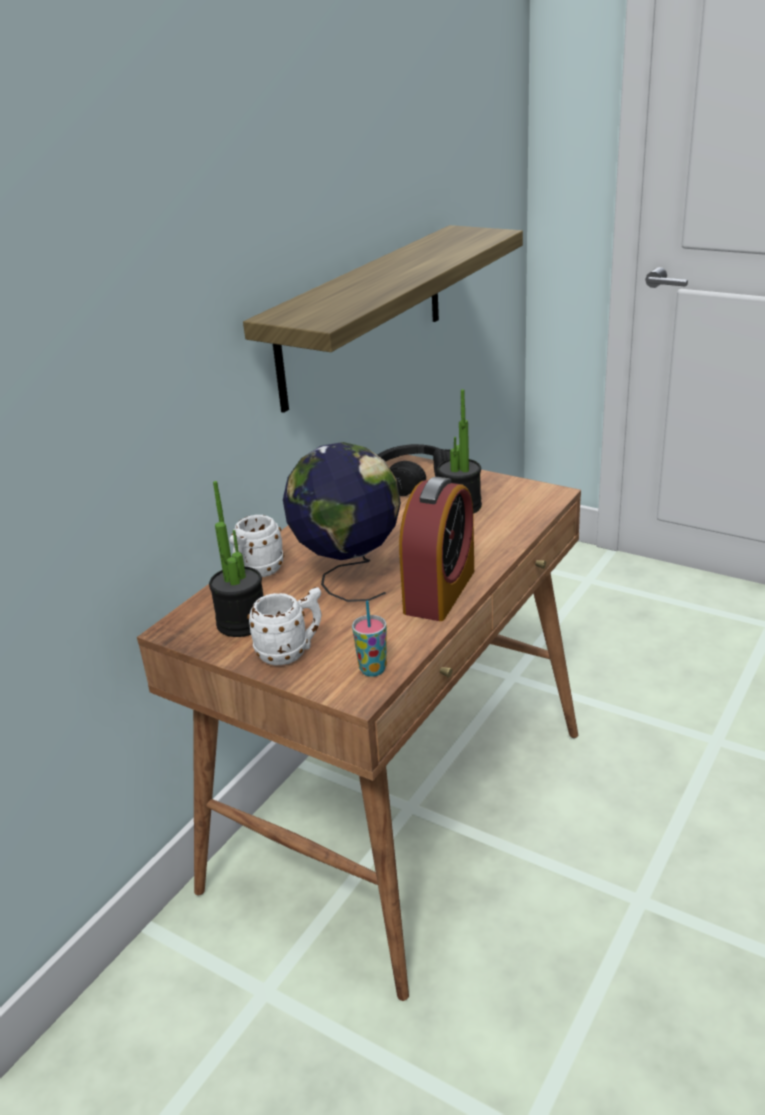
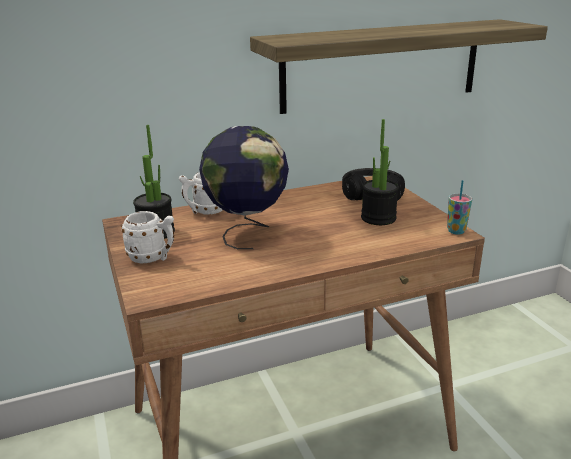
camera: 35 degrees right, 5 degrees down
(373, 669) = (176, 287): cup -> cup (456, 231)
(439, 591) = (286, 261): alarm clock -> none

